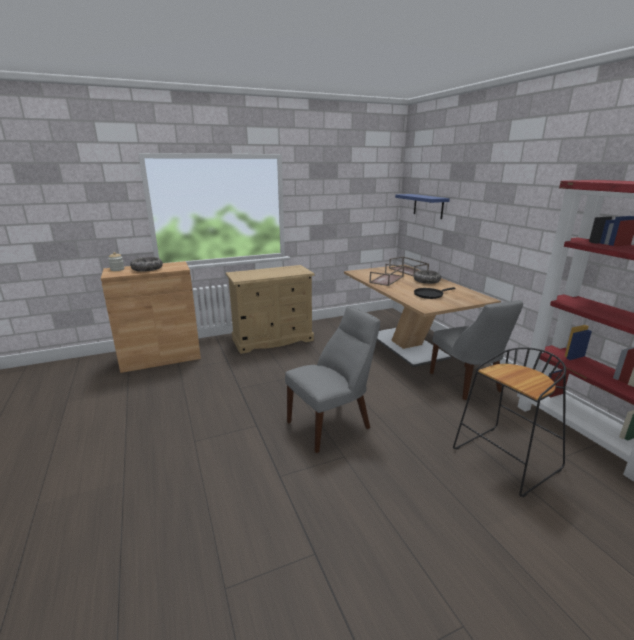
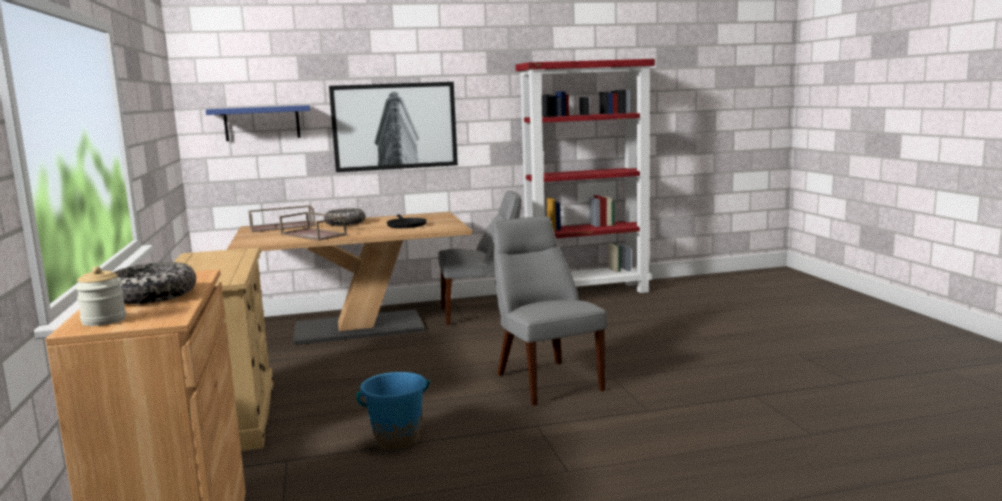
camera: 80 degrees left, 10 degrees down
(243, 383) = (397, 440): none -> blue bucket
(490, 223) = (394, 126): none -> picture
(505, 460) = (622, 319): black stool -> none

